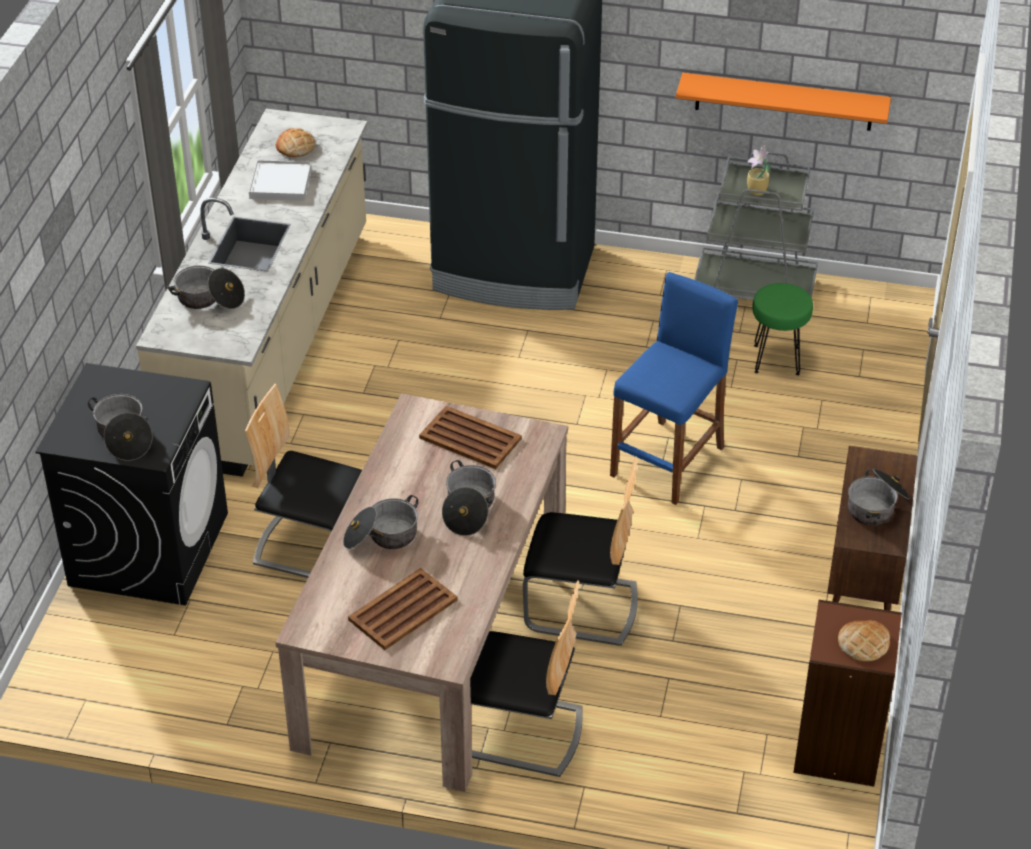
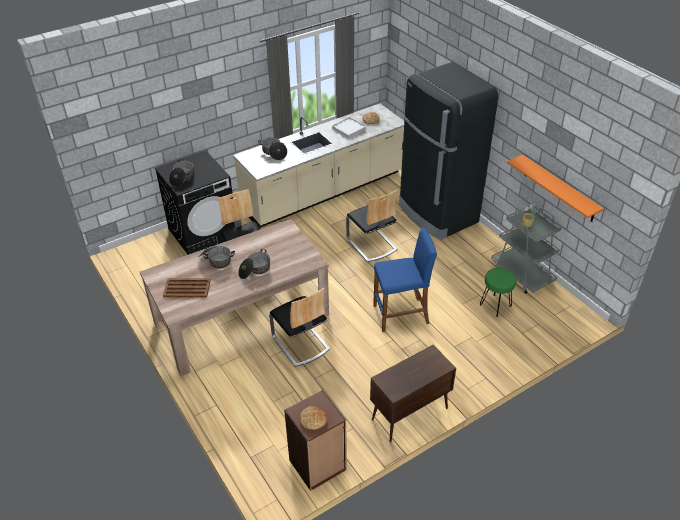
camera: 45 degrees right, 0 degrees up
(469, 438) = (290, 247): brown tray -> none
(522, 732) = (224, 370): chair -> chair (371, 244)
(877, 506) = (410, 375): cooking pot -> none

